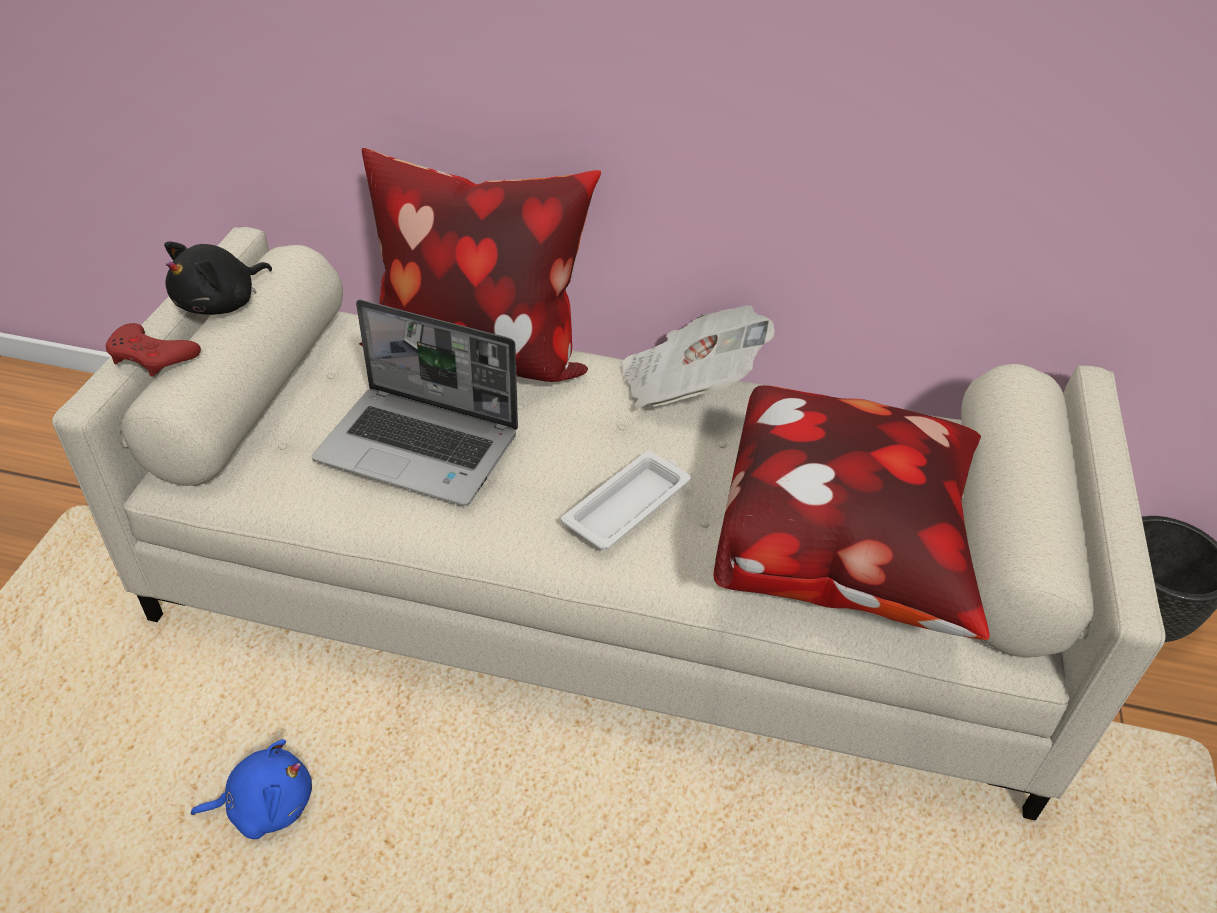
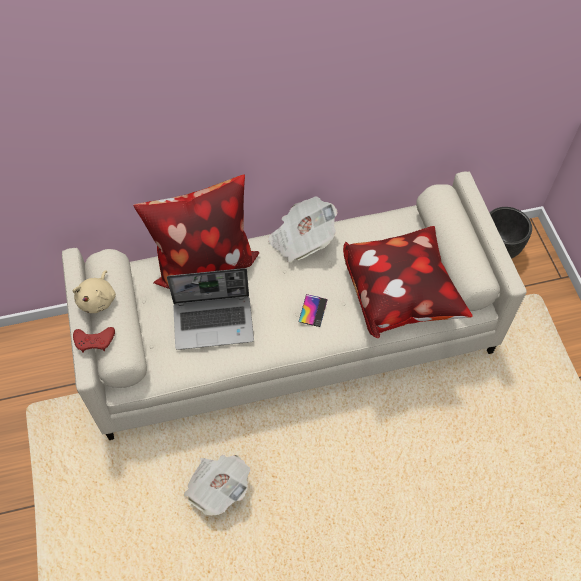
camera: 25 degrees left, 15 degrees up
(221, 303) = (98, 299): black plush toy -> beige plush toy
(266, 805) = (217, 487): blue plush toy -> newspaper
(628, 505) = (313, 310): white tray -> phone

